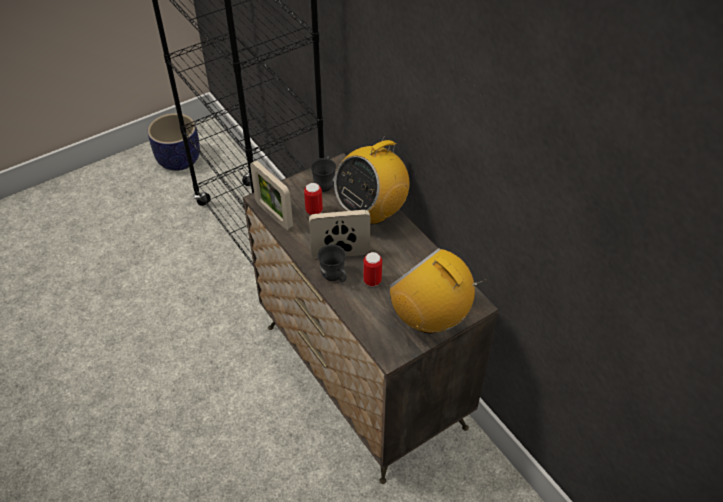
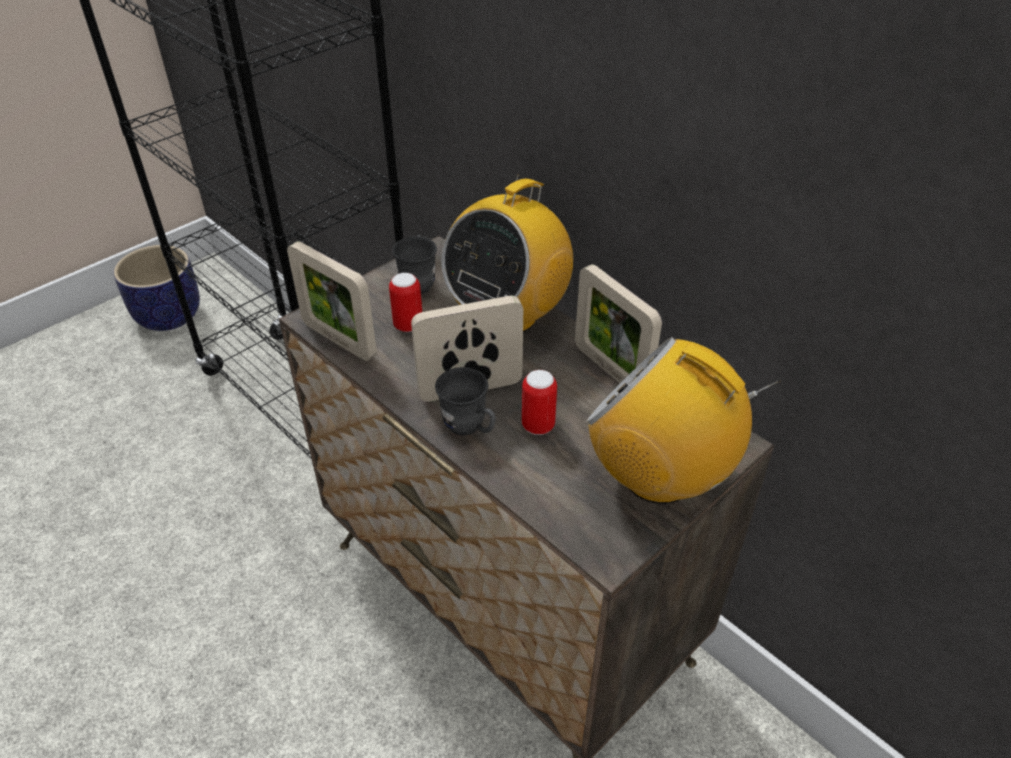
camera: 10 degrees left, 5 degrees down
(421, 253) = (610, 370): none -> picture frame

